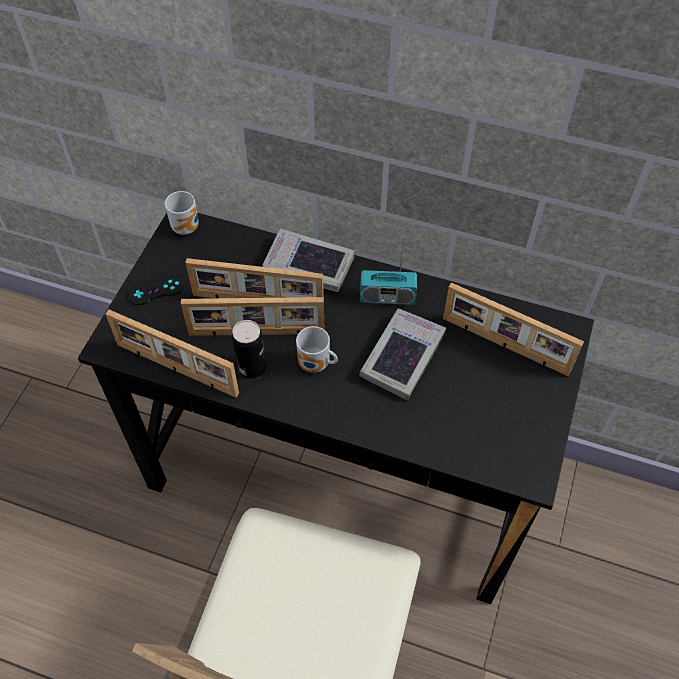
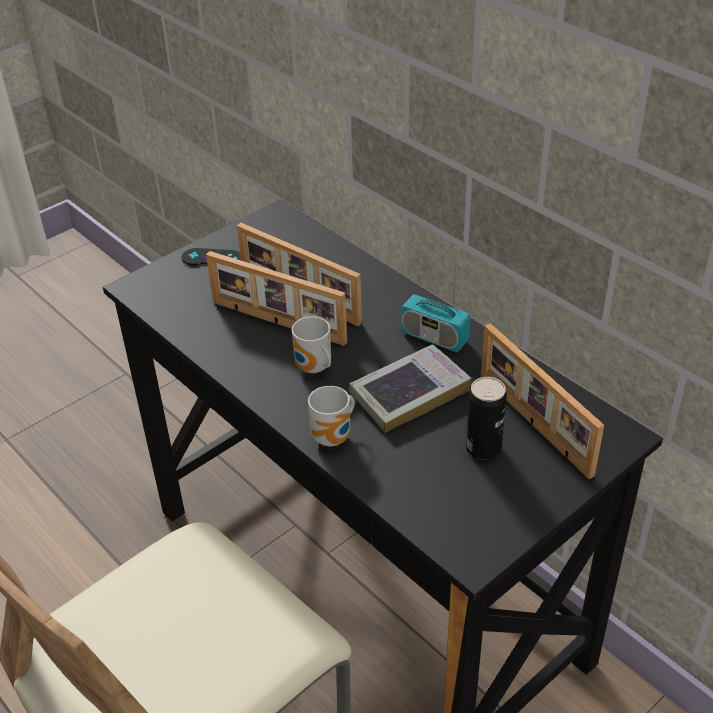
camera: 30 degrees right, 15 degrees down
(176, 370) = (179, 326): picture frame -> none
(188, 227) = (281, 219): mug -> mug (334, 438)
(252, 367) = (250, 348): can -> can (483, 448)
(308, 266) = (373, 285): book -> none

